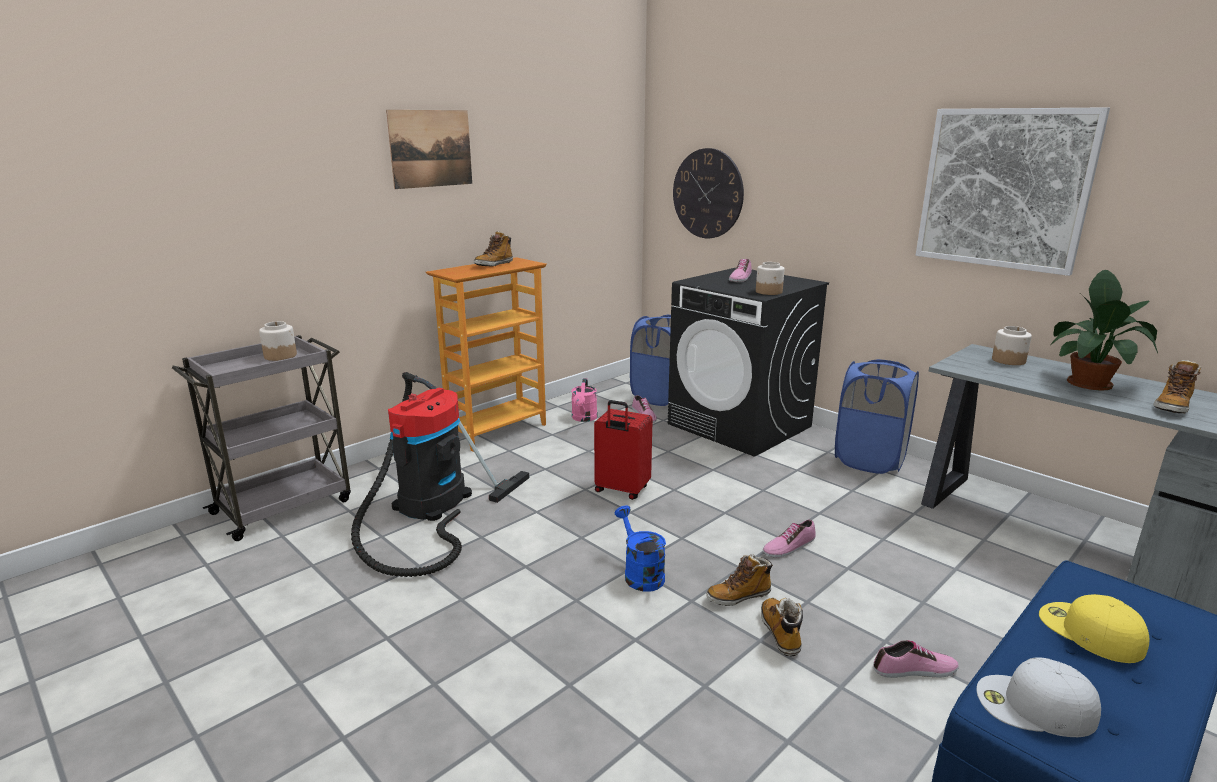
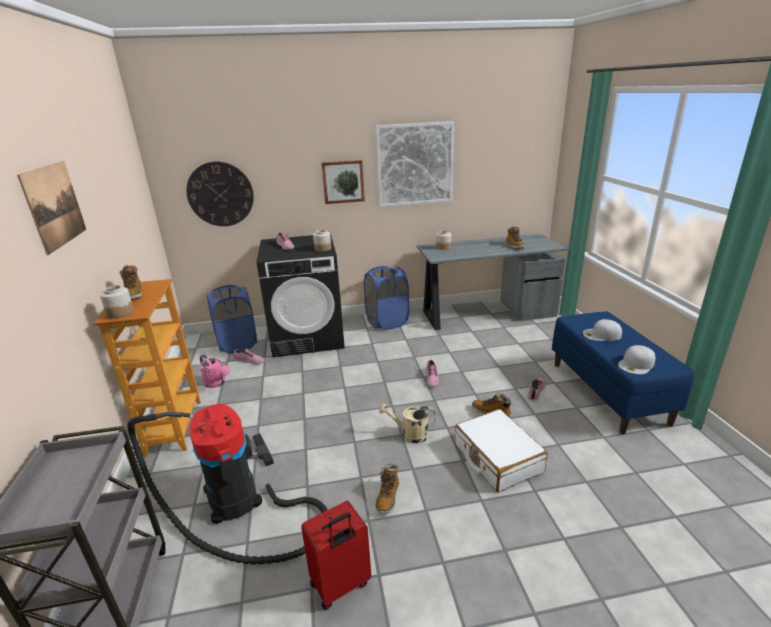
camera: 55 degrees left, 5 degrees up
(280, 356) = (61, 467): jar -> jar (120, 313)
(621, 490) = (322, 405): red suitcase -> red suitcase (341, 585)
(640, 574) = (410, 434): blue watering can -> beige watering can
(674, 674) = (497, 458): none -> white suitcase
(738, 596) = (456, 411): boot -> boot (388, 497)
(867, 201) = (343, 181): none -> picture
(1089, 631) = (601, 335): yellow cap -> white cap
(1090, 382) = (481, 246): potted plant -> none

